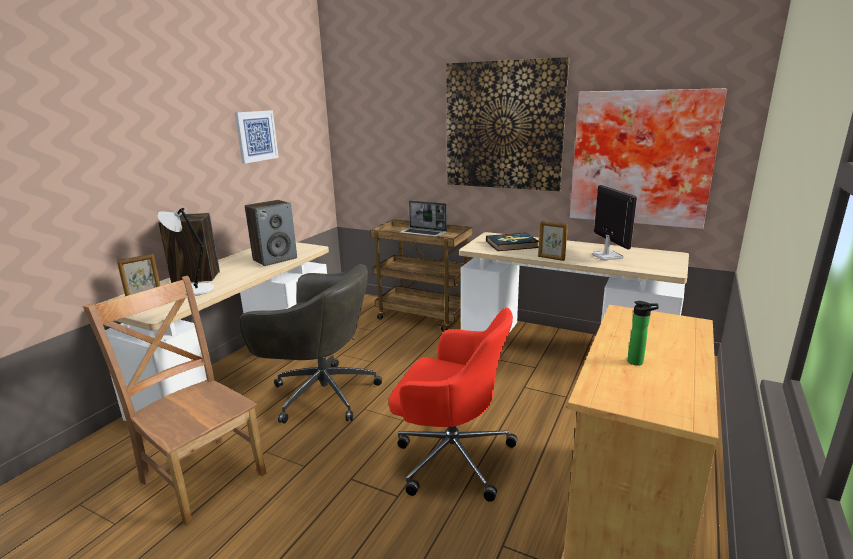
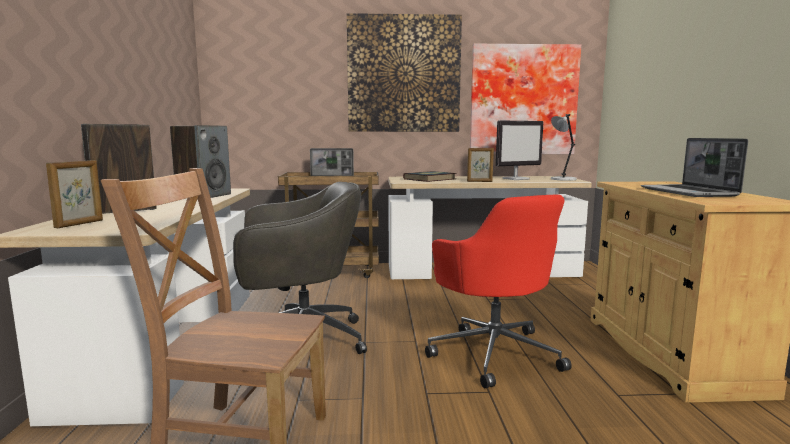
camera: 30 degrees left, 10 degrees down
(195, 290) = (147, 215): grey table lamp -> grey table lamp (562, 179)
(256, 136) = (150, 60): picture -> none
(451, 455) = (494, 353): red office chair -> red office chair turned 75 degrees clockwise
(606, 256) = (516, 179): monitor -> monitor turned 105 degrees clockwise
(638, 362) = (689, 192): bottle -> laptop

